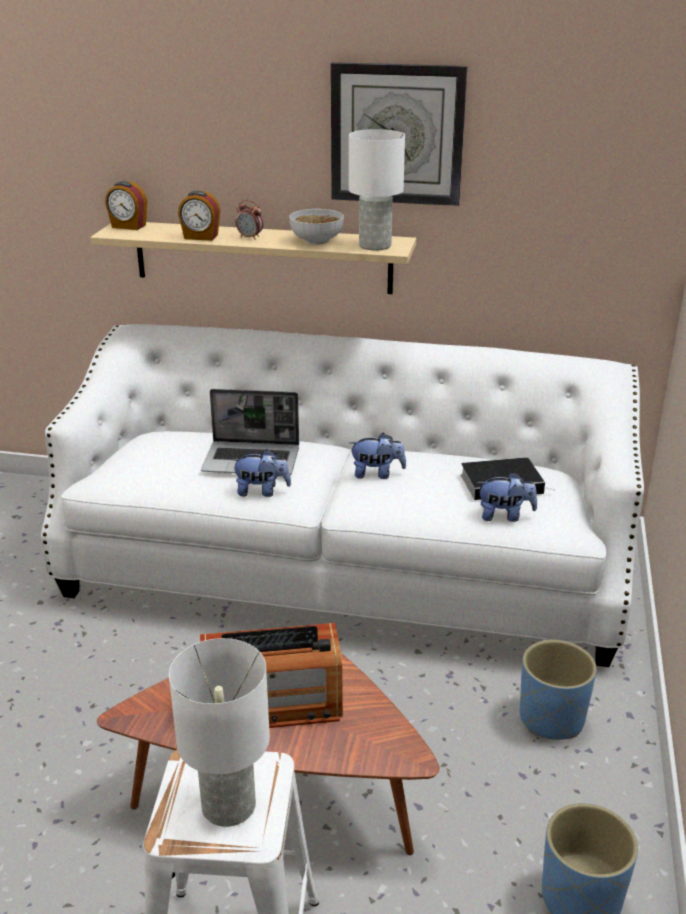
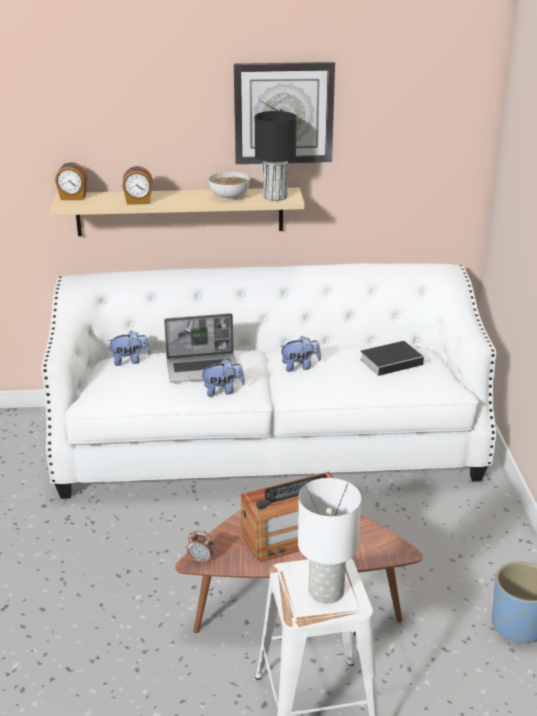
camera: 15 degrees left, 0 degrees up
(250, 237) = (177, 198): alarm clock -> alarm clock (201, 559)
(374, 245) = (274, 197): white table lamp -> black table lamp
(504, 516) = (403, 384): plush toy -> plush toy (130, 361)
(551, 718) = (456, 520): blue planter -> none

